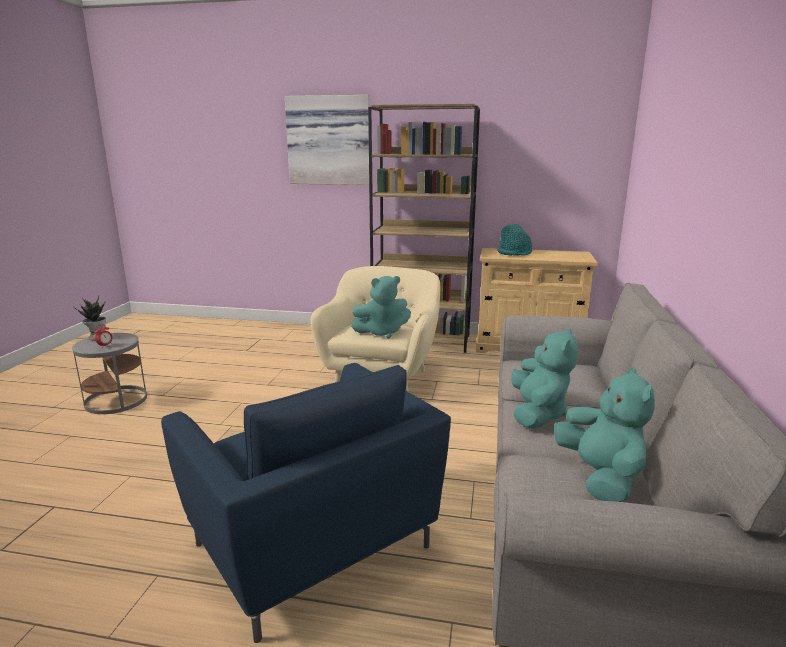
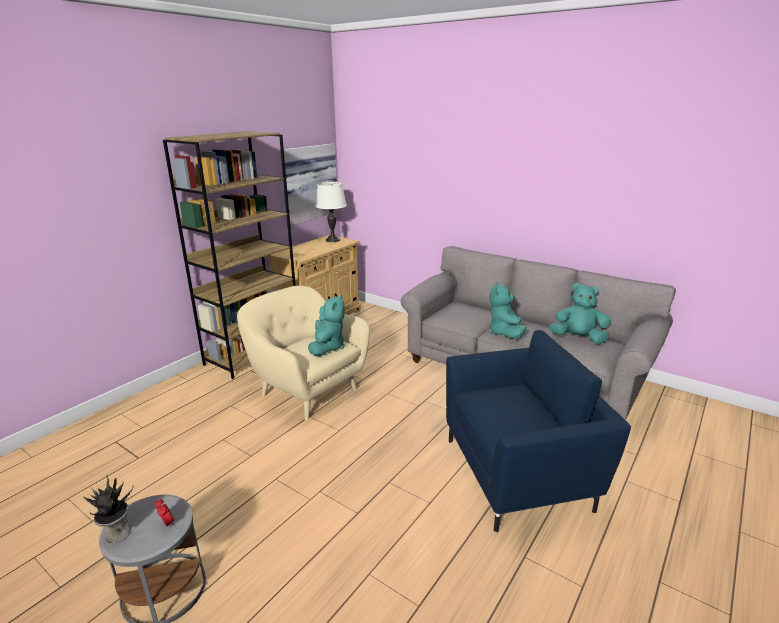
camera: 65 degrees left, 5 degrees up
(329, 140) = (105, 181): picture -> picture (308, 182)
(514, 253) = (303, 251): turquoise hat -> none
(537, 414) = (505, 333): turquoise plush toy -> turquoise plush toy turned 120 degrees counterclockwise
(572, 255) = (333, 240): none -> white table lamp

